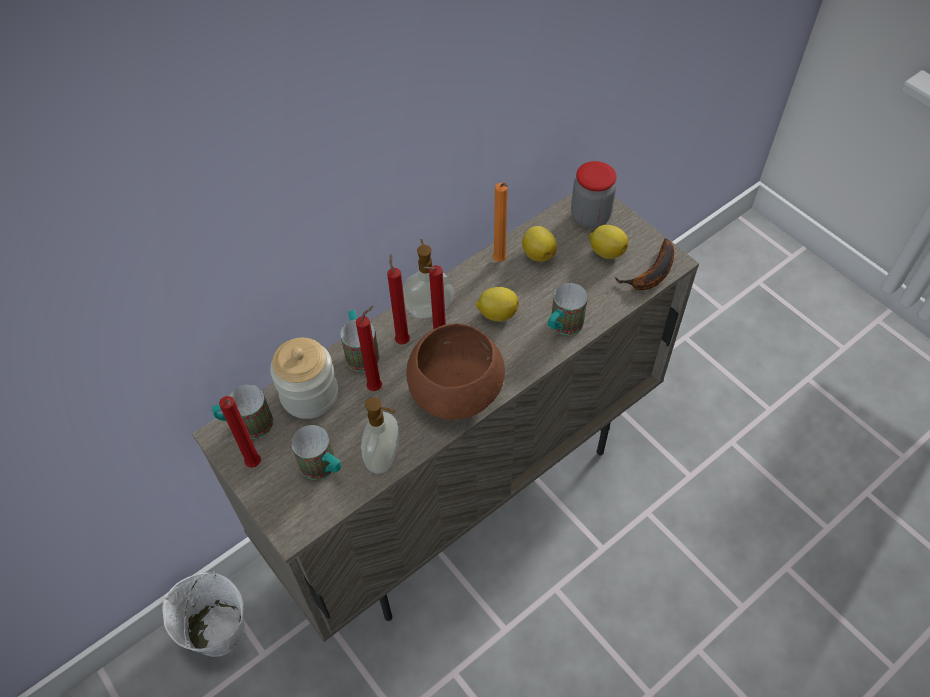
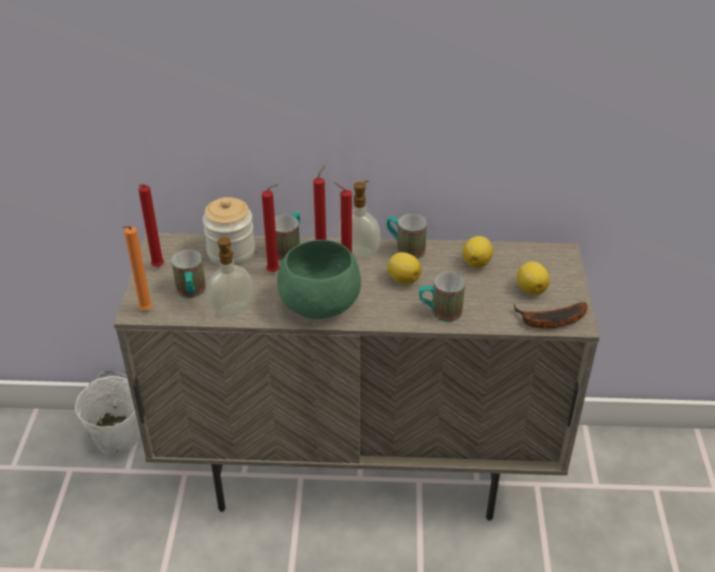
camera: 40 degrees right, 15 degrees down
(247, 425) = (178, 246): mug -> mug (405, 249)
(454, 392) = (319, 304): brown bowl -> green bowl
(500, 262) = (443, 252): orange candle -> orange candle (145, 311)
(590, 216) = (545, 263): jar -> none

